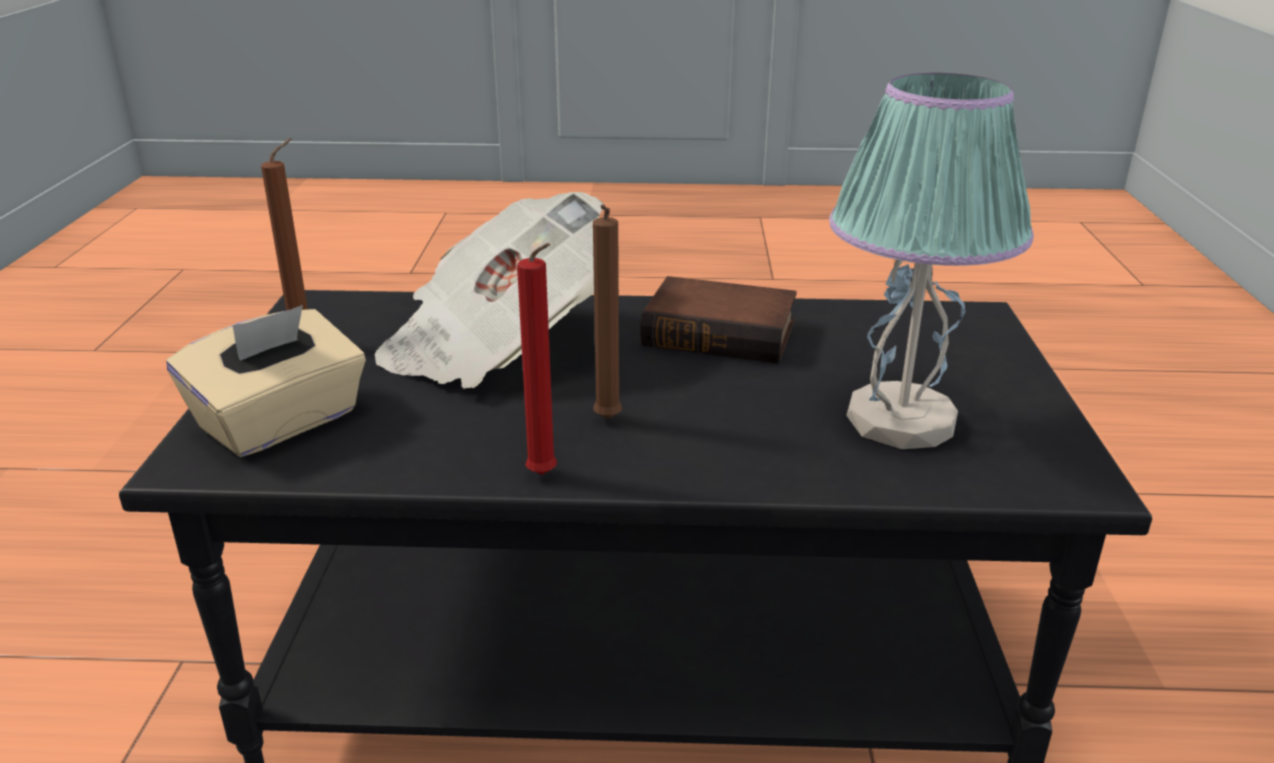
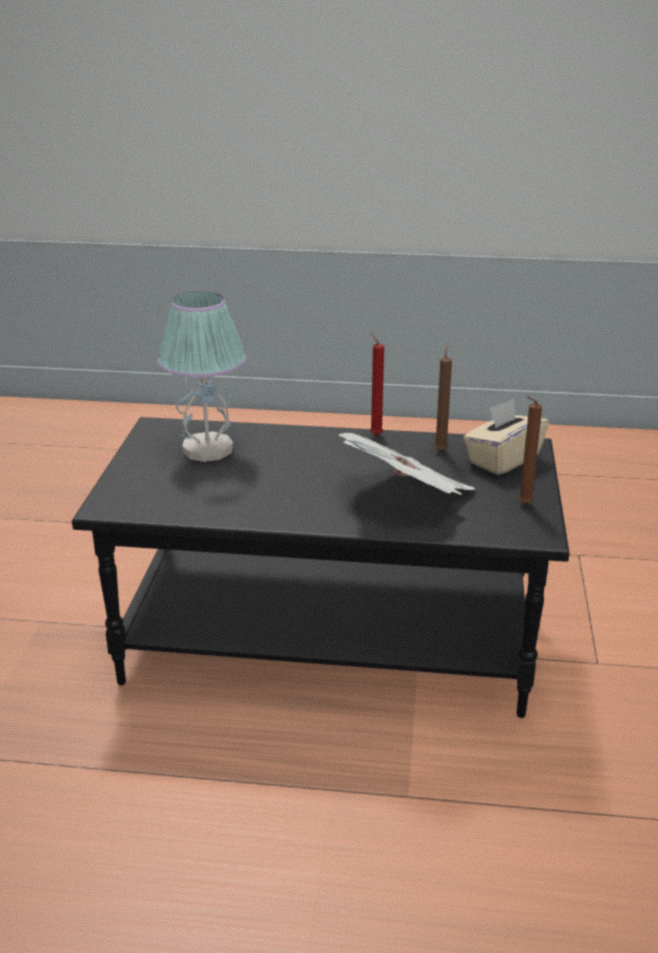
camera: 175 degrees left, 0 degrees up
(606, 421) = (347, 455): brown candle -> brown candle (441, 450)
(722, 332) = (271, 501): book -> none

